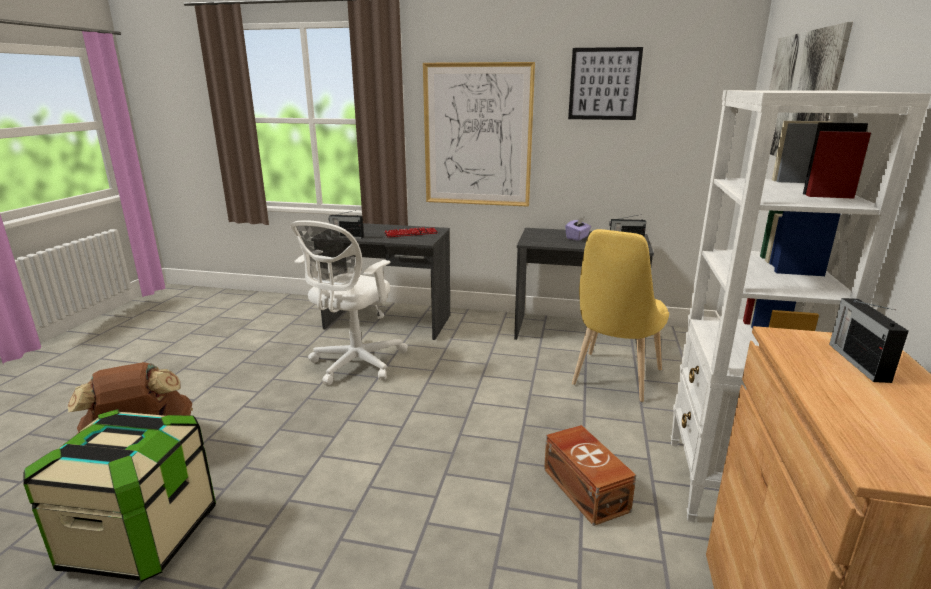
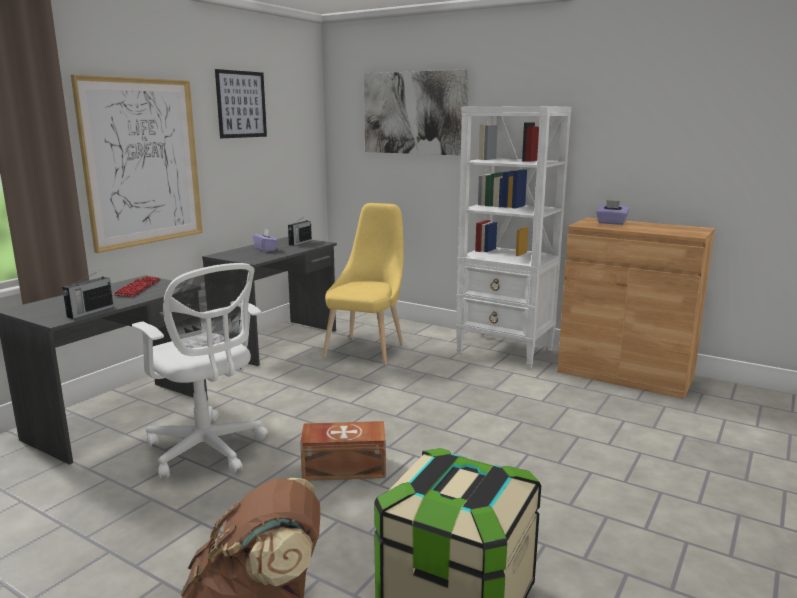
camera: 70 degrees left, 5 degrees down
(585, 488) = (488, 387): brown storage box -> brown storage box (343, 467)
(613, 379) = (367, 348): yellow chair -> yellow chair turned 120 degrees counterclockwise
(857, 361) = (611, 223): radio -> purple tissue box

